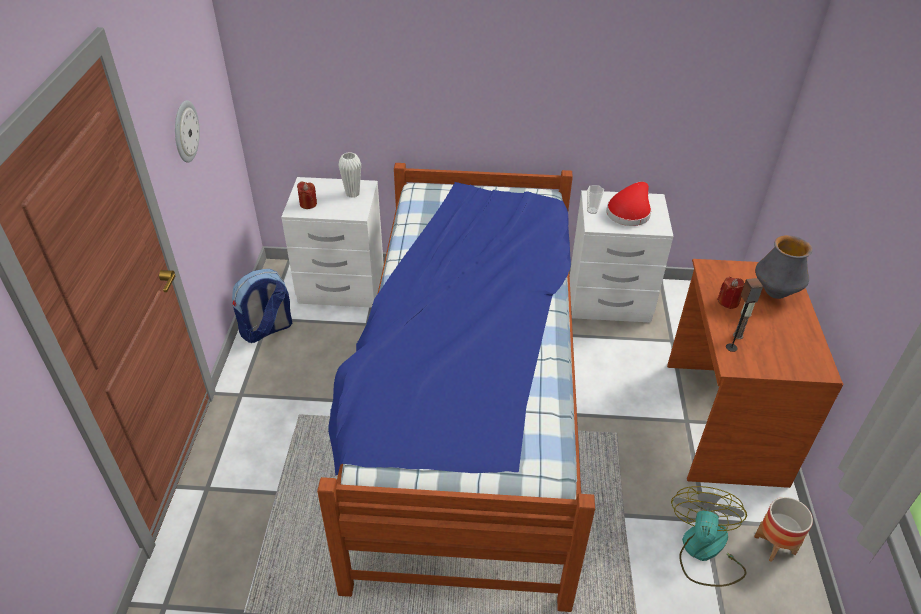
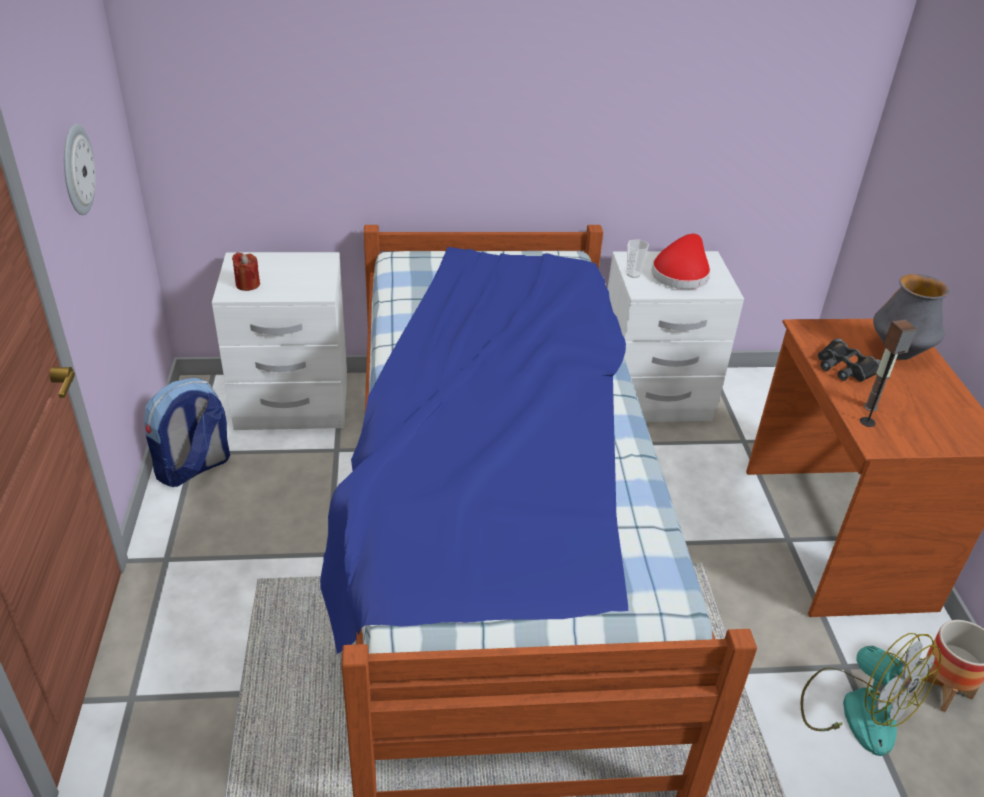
camera: 10 degrees left, 5 degrees down
(352, 194) = (308, 269): white vase -> none
(704, 552) = (855, 709): fan -> fan turned 135 degrees clockwise
(728, 302) = (845, 367): red candle -> black binoculars

